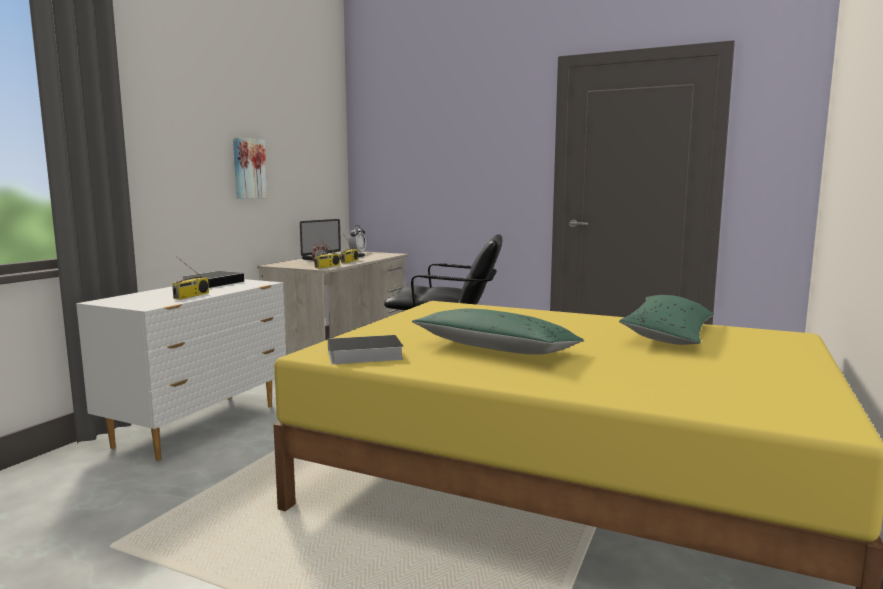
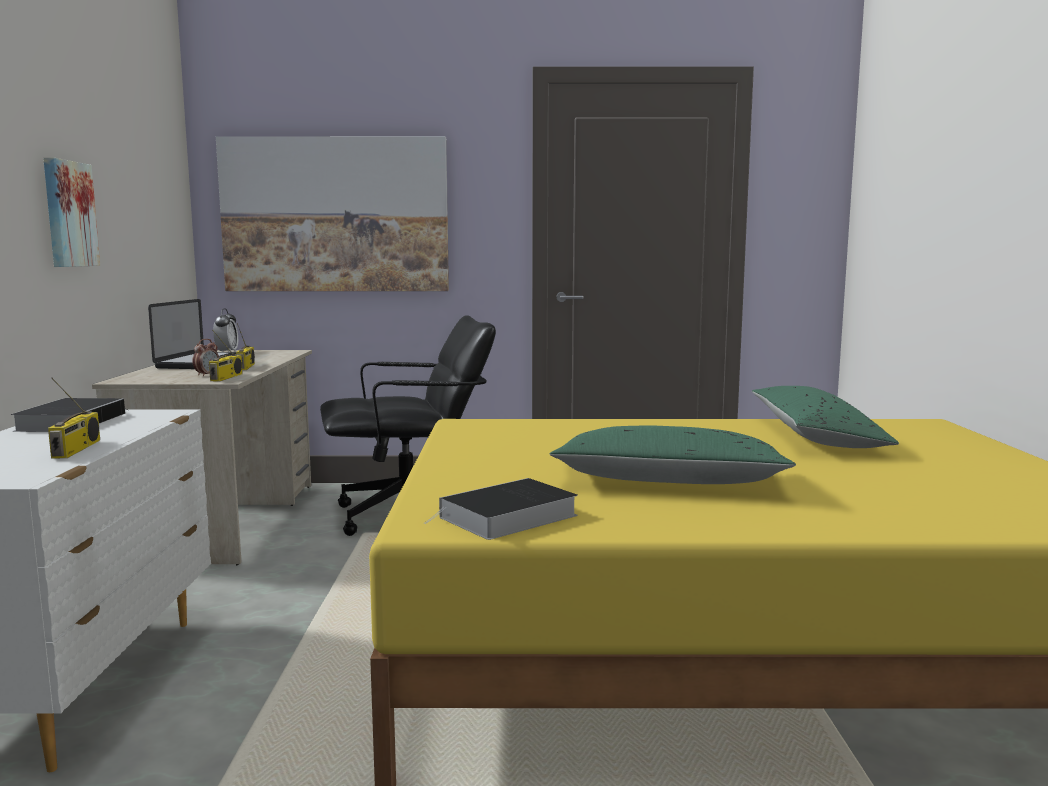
camera: 25 degrees left, 0 degrees up
(427, 165) = (335, 215): none -> picture

